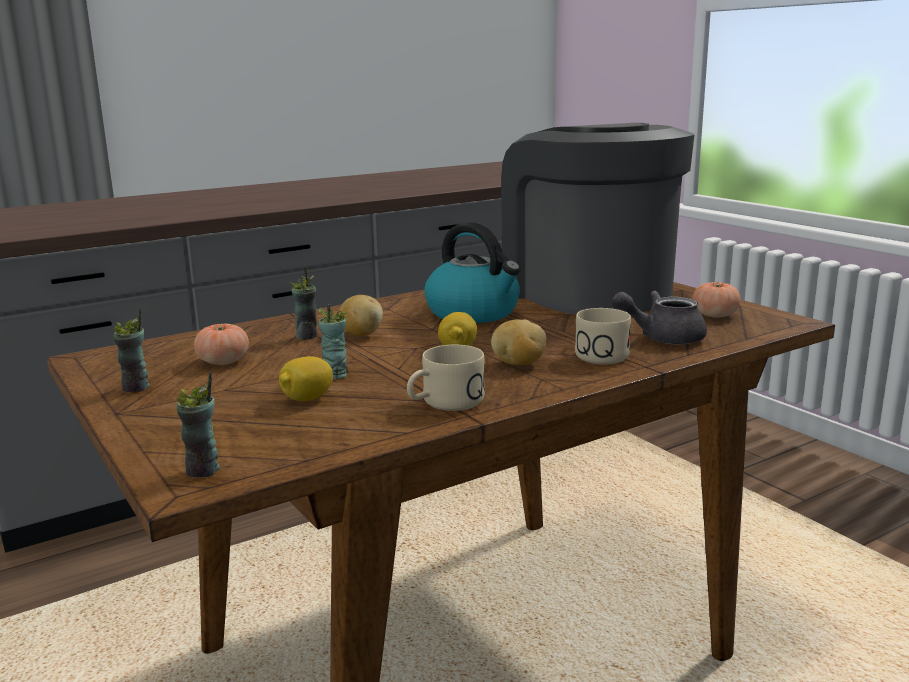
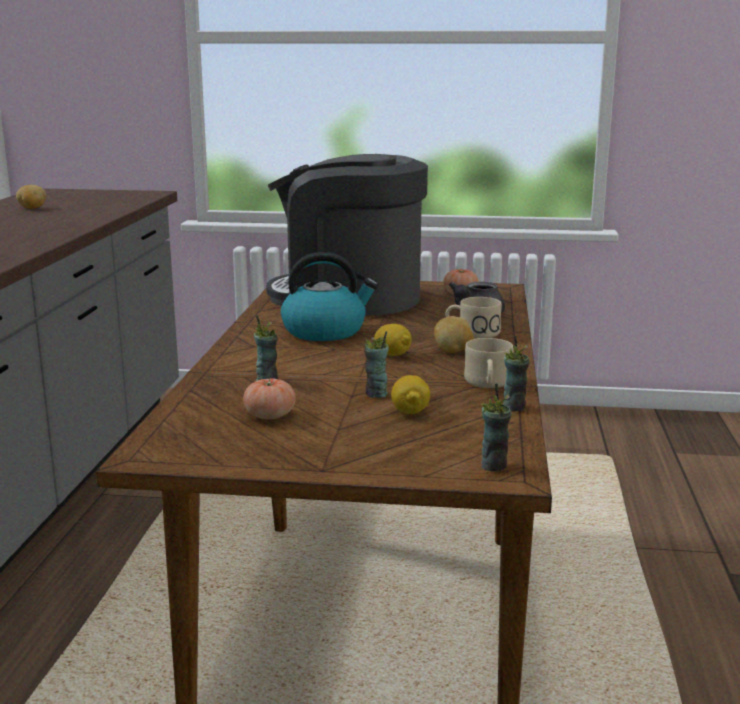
camera: 50 degrees left, 0 degrees up
(136, 388) = (273, 453): cup -> cup (514, 407)
(360, 334) = (300, 367): potato -> potato (32, 208)

